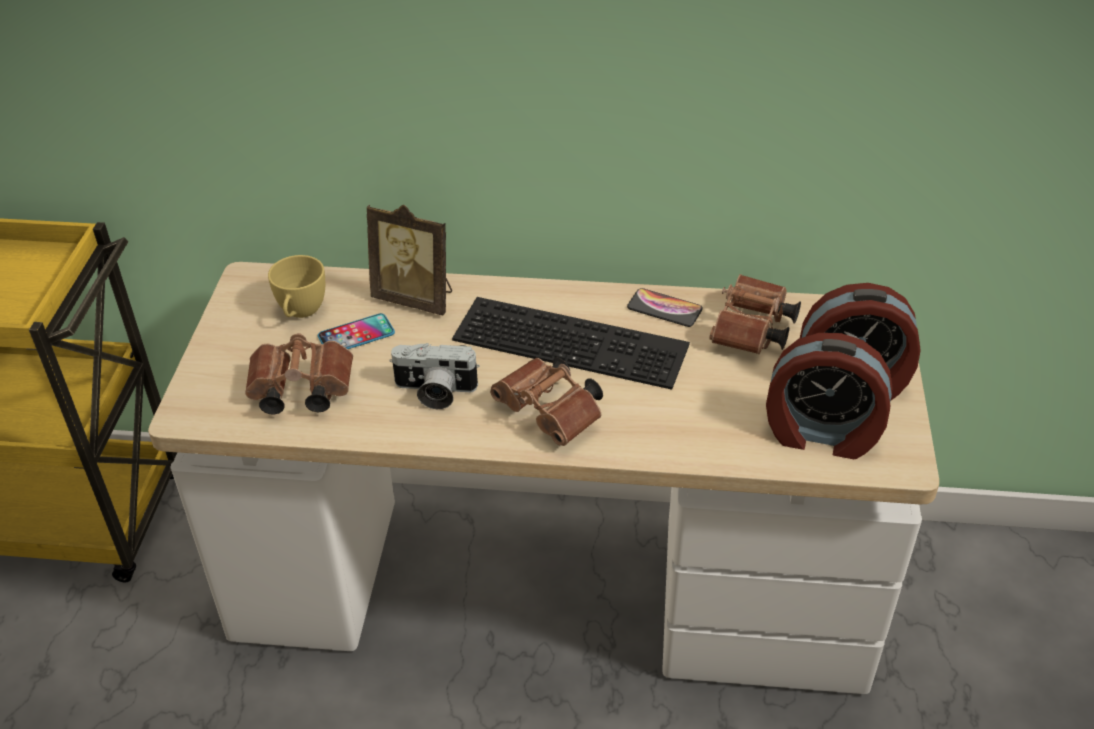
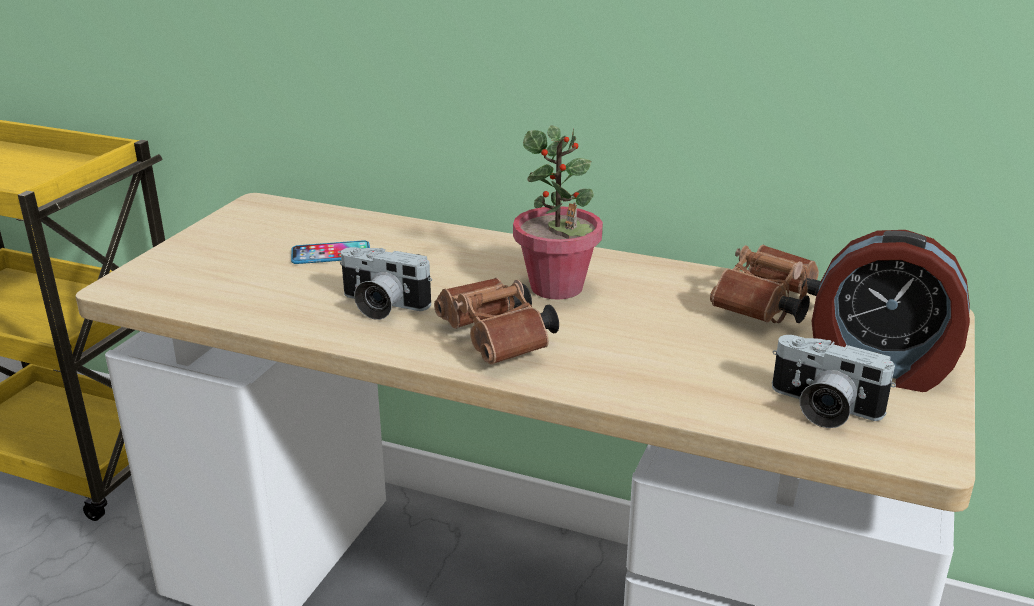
camera: 15 degrees right, 15 degrees down
(298, 391) = (242, 286): brown binoculars -> none
(300, 312) = (288, 232): yellow cup -> none
(416, 298) = (409, 236): picture frame -> none
(574, 340) = (557, 287): keyboard -> potted plant
(664, 309) = (672, 277): phone -> none
(821, 434) = (822, 408): alarm clock -> camera

